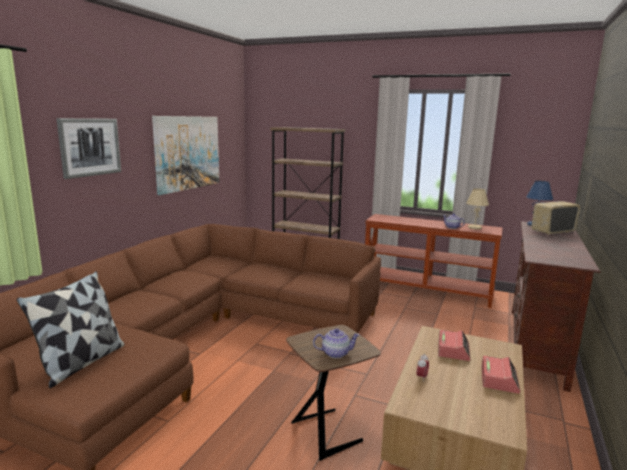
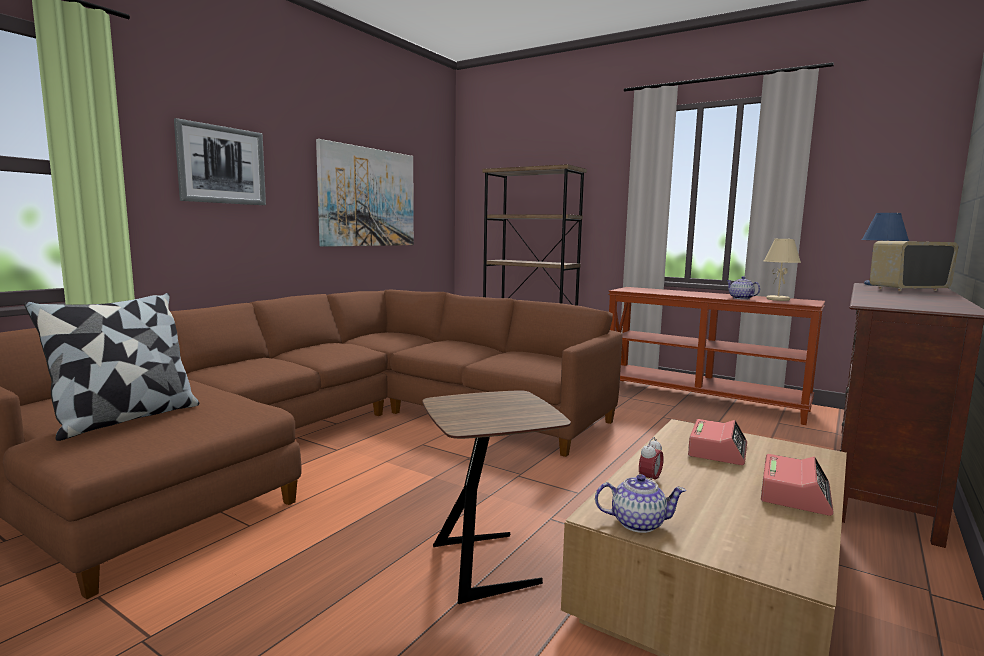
camera: 10 degrees right, 5 degrees down
(335, 353) = (491, 418): teapot -> teapot (637, 523)

